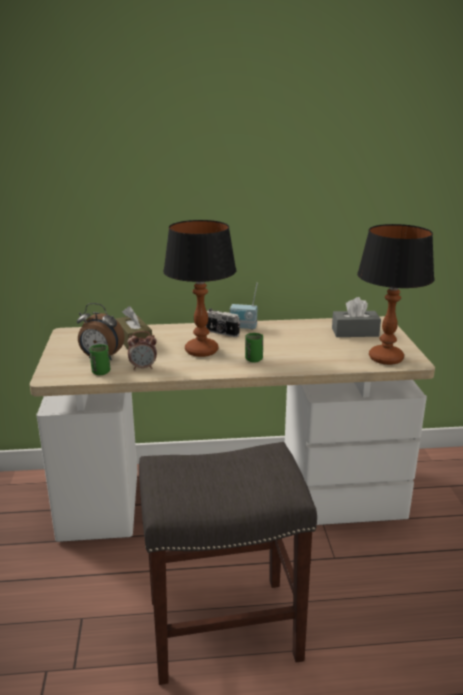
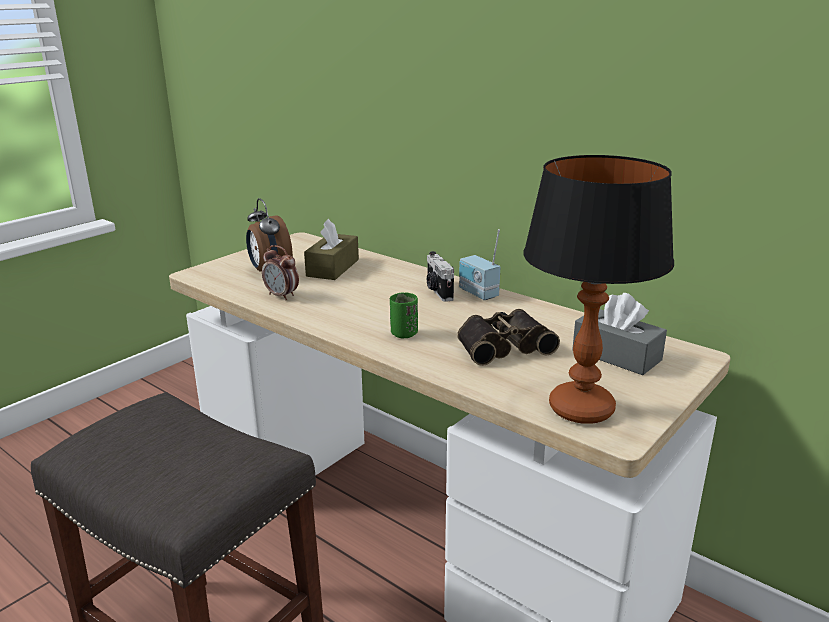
camera: 45 degrees right, 0 degrees up
(101, 372) = (240, 285): green cup -> none
(201, 350) = (373, 301): table lamp -> none
(306, 346) = (502, 345): none -> binoculars

